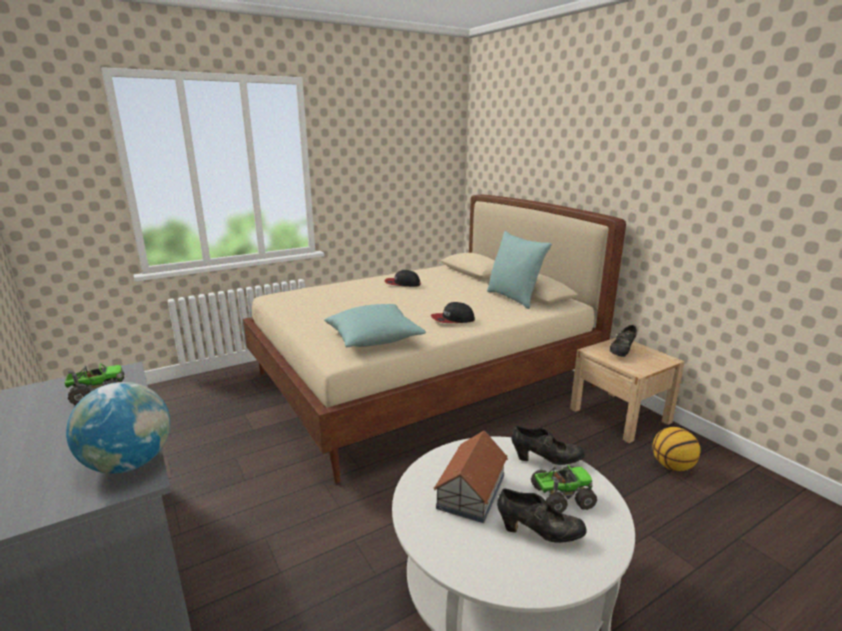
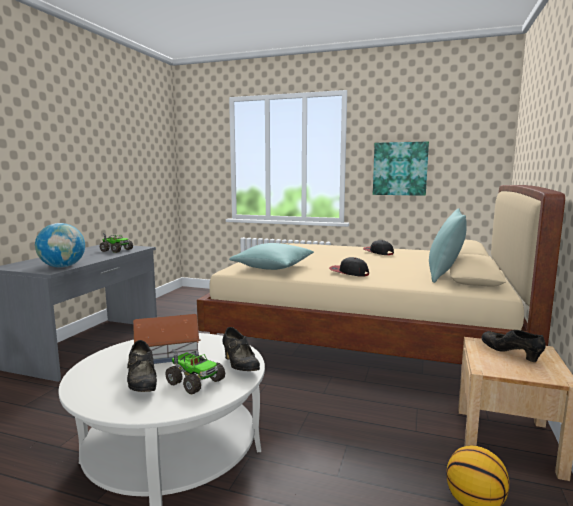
camera: 50 degrees right, 10 degrees down
(371, 180) = (400, 169): none -> picture
(621, 352) = (510, 354): black shoe -> black shoe turned 60 degrees clockwise

